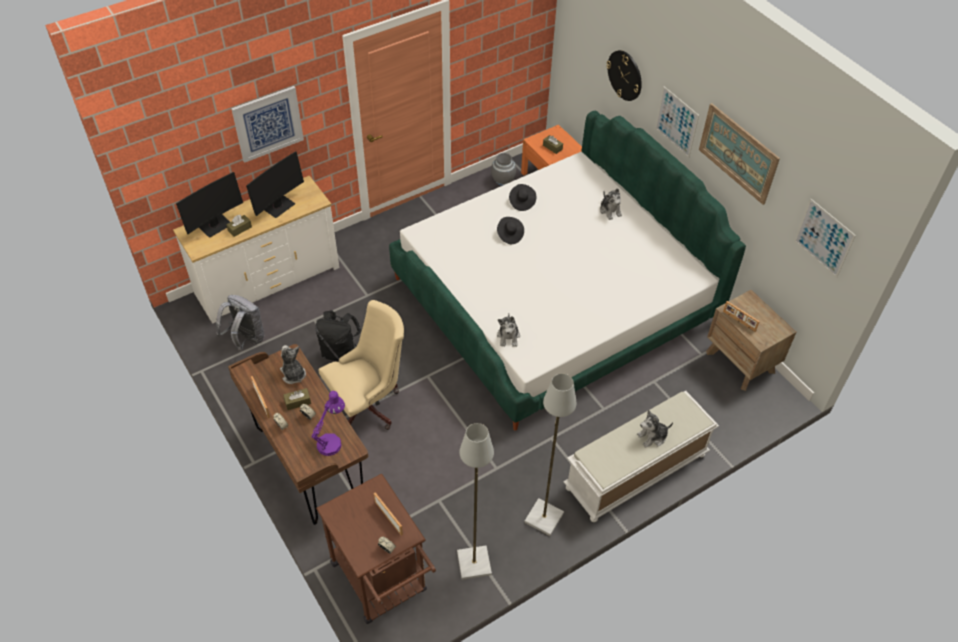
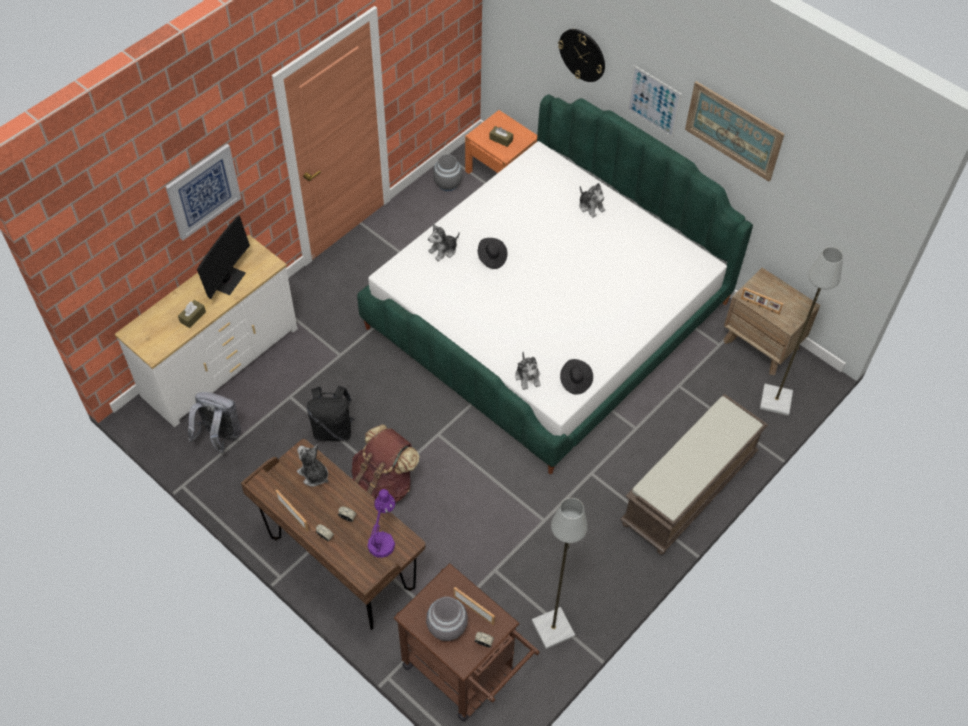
camera: 15 degrees left, 5 degrees up
(215, 225) = (162, 319): monitor -> none
(298, 402) = (330, 504): brown tissue box -> none
(359, 527) = (447, 627): none -> grey vase
(368, 405) = (384, 482): beige office chair -> brown backpack
(522, 202) = (492, 216): black hat -> black hat (575, 381)
(544, 518) = (610, 563): grey floor lamp -> grey floor lamp (776, 401)
(636, 472) = (689, 490): white bench -> brown bench
(652, 437) = (707, 453): plush toy -> plush toy (443, 250)
(824, 238) = (843, 210): picture -> none

